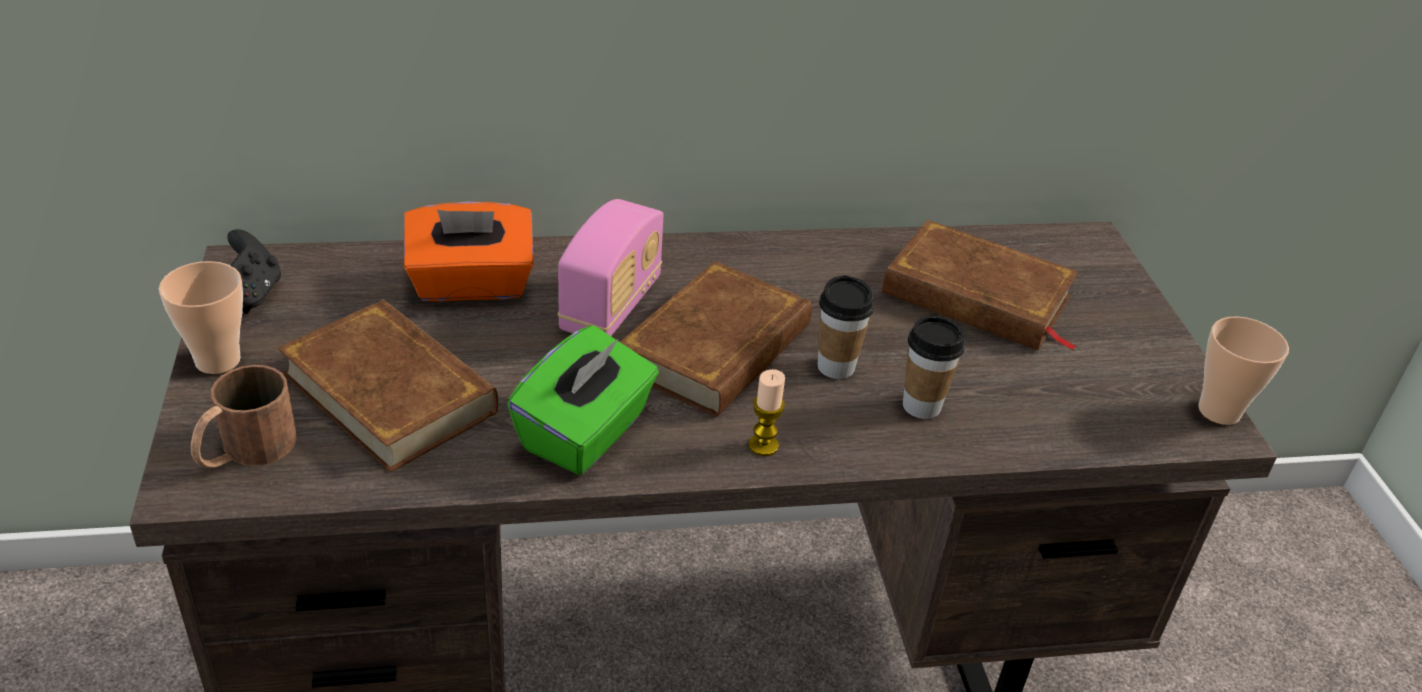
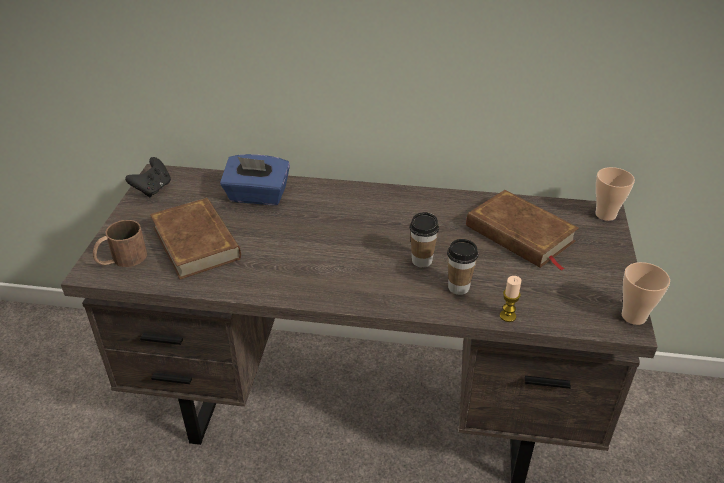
camera: 20 degrees right, 0 degrees up
(218, 360) = (128, 217): cup -> cup (605, 214)
(471, 285) = (257, 196): orange tissue box -> blue tissue box
(586, 433) = (278, 275): green tissue box -> none
(611, 306) = (320, 215): radio -> none
(717, 348) = (364, 243): brown book -> none
(763, 445) = (364, 294): candle -> candle (507, 316)

